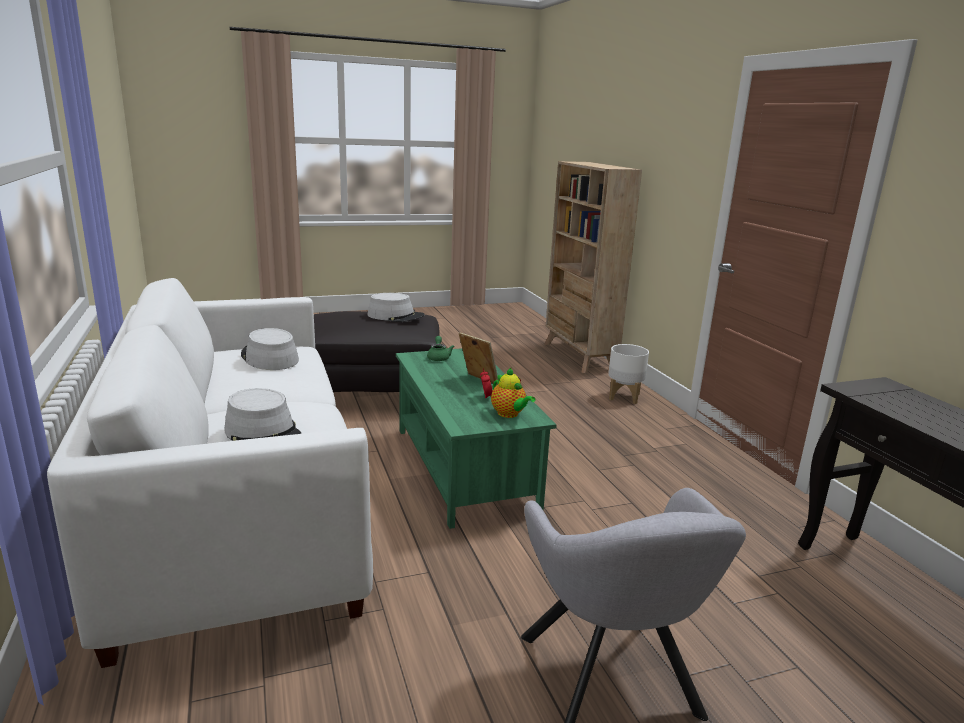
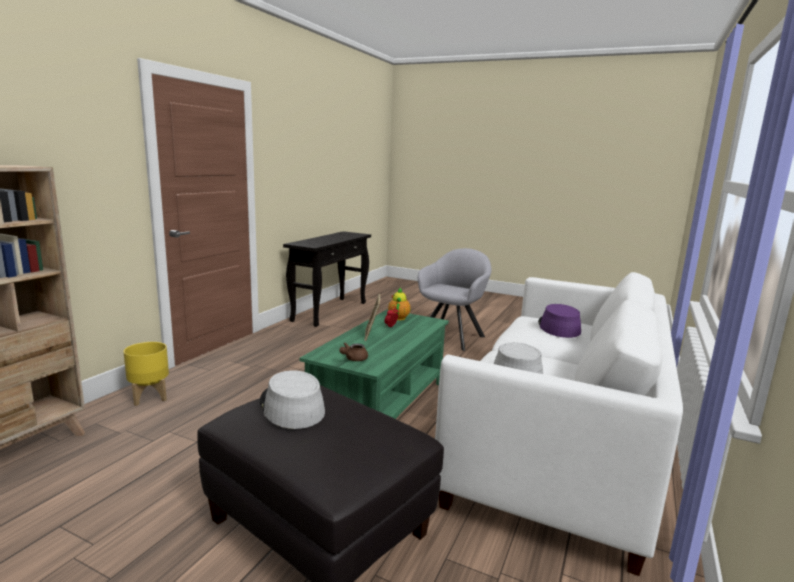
camera: 135 degrees left, 5 degrees down
(263, 432) = (558, 327): grey hat -> purple hat
(439, 357) = (353, 359): green teapot -> brown teapot
(624, 397) = (149, 397): white planter -> yellow planter

